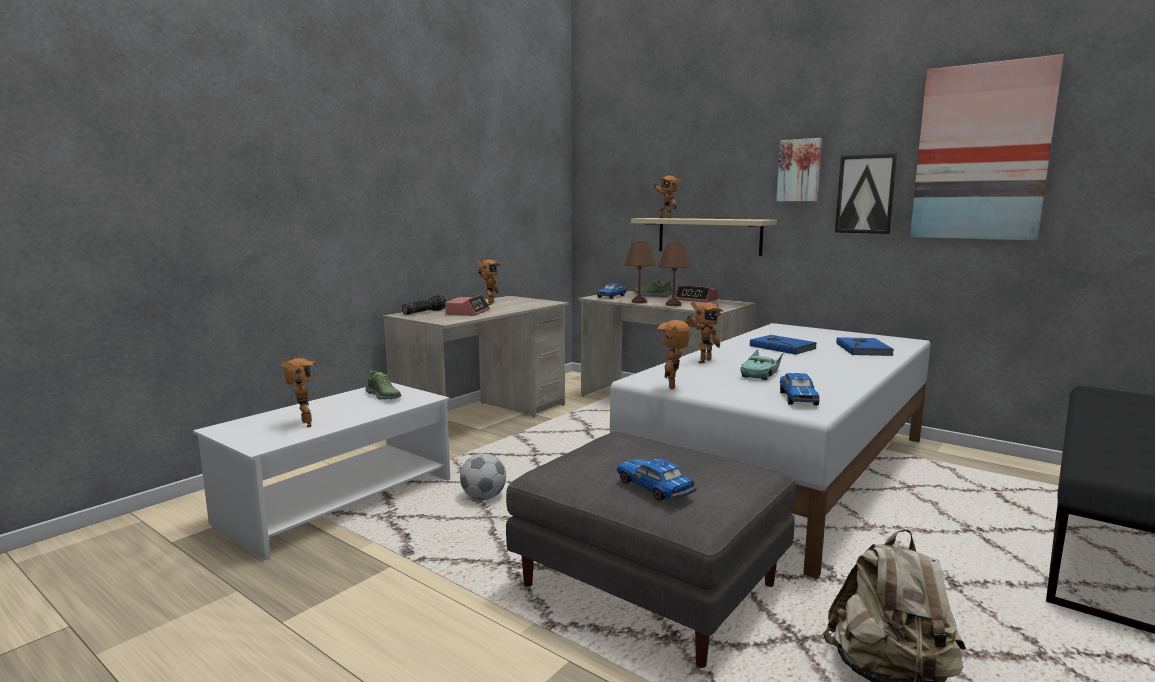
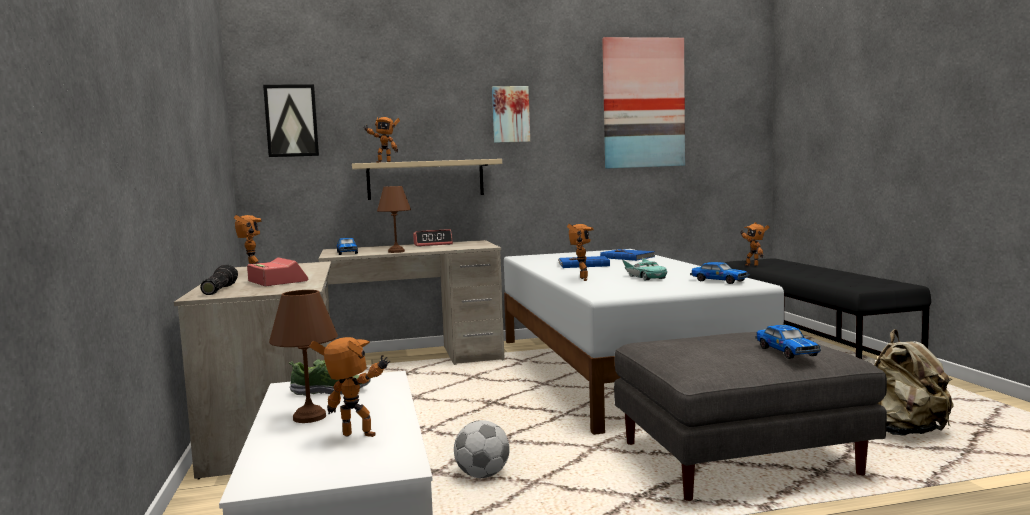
camera: 50 degrees left, 5 degrees down
(652, 296) = (379, 247): shoe -> none
(655, 488) = (786, 351): toy car -> toy car turned 105 degrees counterclockwise
(673, 305) = (436, 249): brown table lamp -> brown table lamp (309, 418)
(675, 386) = (641, 292): toy robot -> toy robot (752, 265)
(866, 194) = (568, 135): picture -> picture (291, 121)

